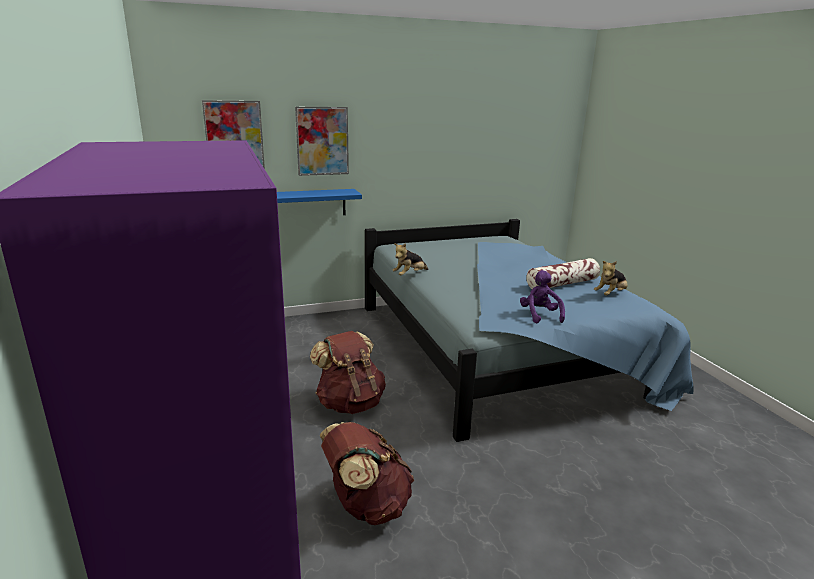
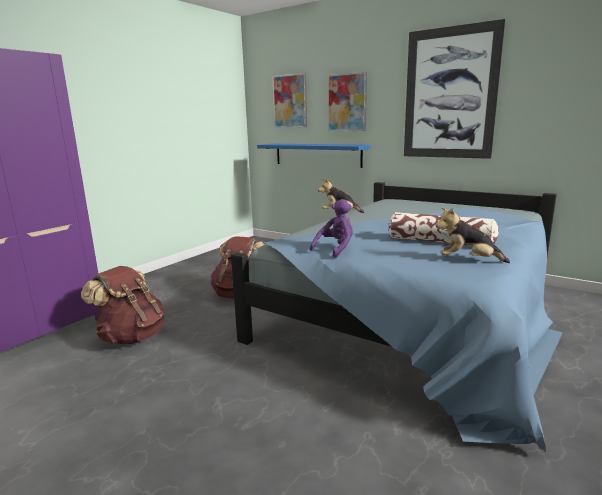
camera: 55 degrees right, 5 degrees down
(435, 136) = (449, 94): none -> picture

